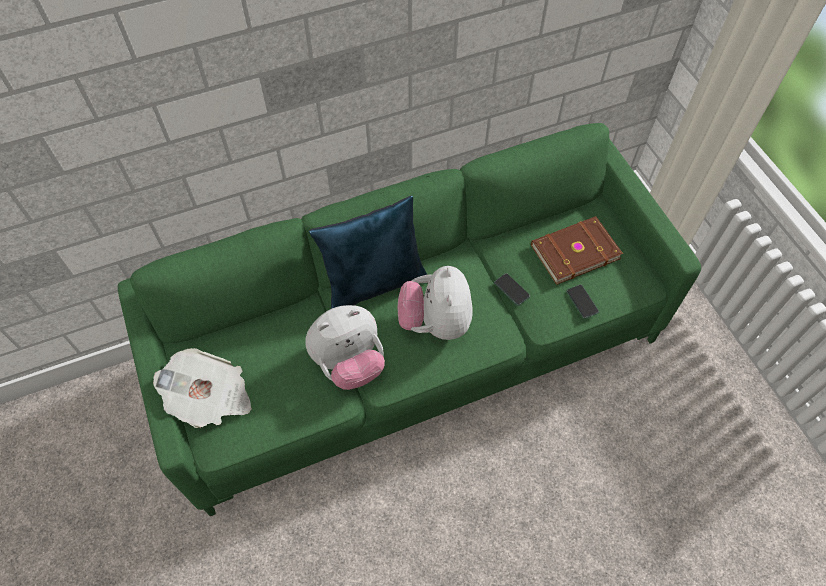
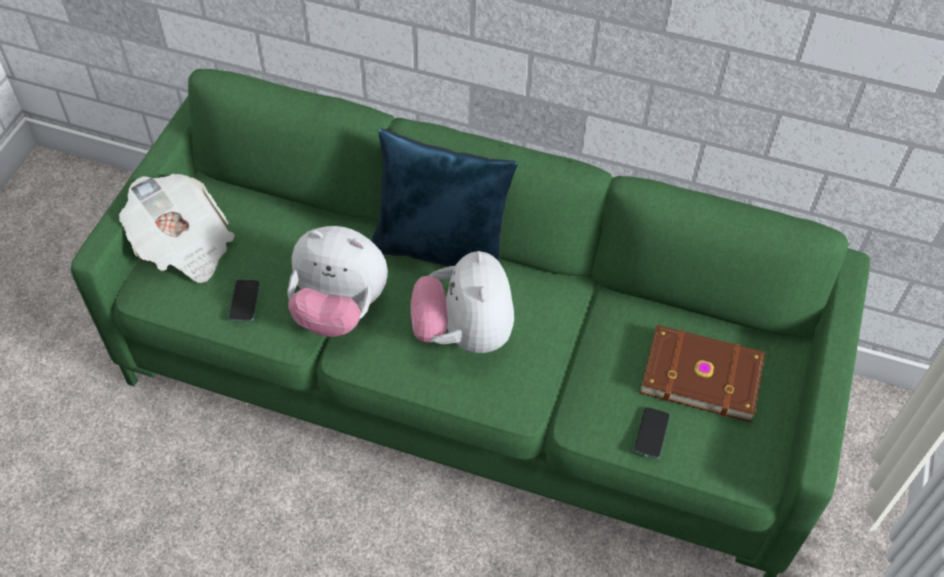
camera: 40 degrees right, 5 degrees down
(435, 322) = (464, 333): plush toy -> plush toy turned 45 degrees counterclockwise
(511, 289) = (583, 362): phone -> phone (244, 301)

